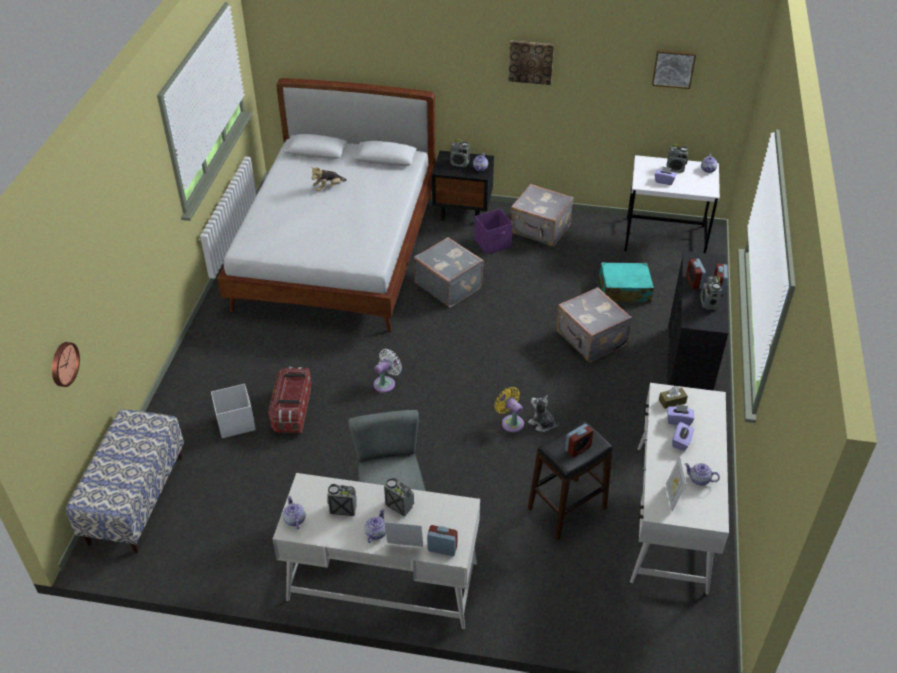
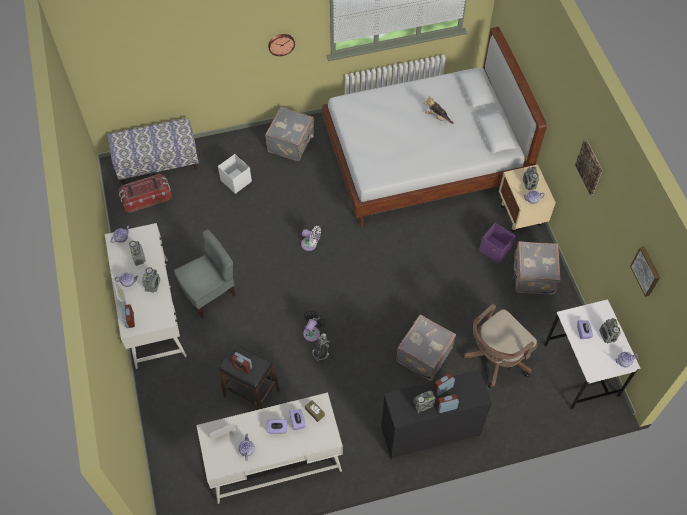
camera: 65 degrees right, 15 degrees up
(63, 364) = (142, 71): wall clock -> wall clock (281, 44)
(292, 410) = (261, 204): storage box -> storage box (146, 199)
(449, 285) = (429, 241): grey suitcase -> grey suitcase (291, 143)
(463, 211) = (521, 215): black nightstand -> beige nightstand
(511, 422) = (312, 332): yellow fan -> black fan
(624, 290) = (495, 359): turquoise suitcase -> brown office chair

